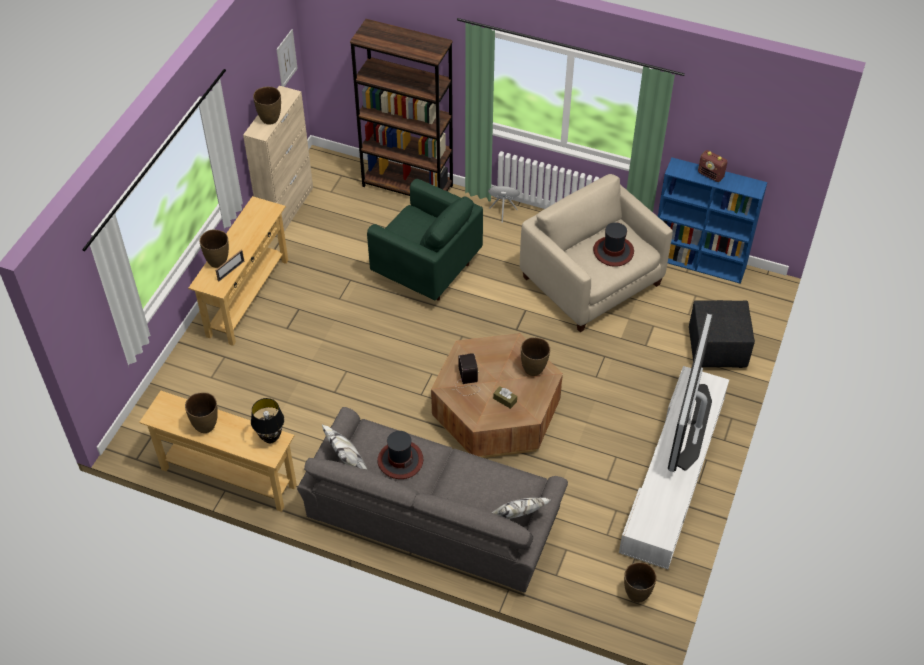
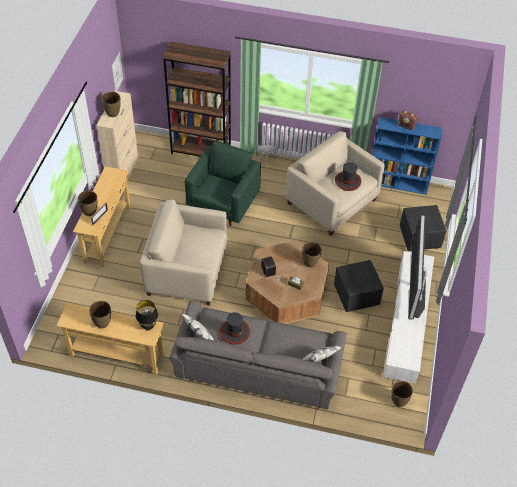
camera: 10 degrees left, 0 degrees up
(354, 364) = (187, 271): none -> beige armchair
(426, 269) = (223, 204): green armchair -> green armchair turned 90 degrees counterclockwise
(601, 428) = (356, 296): none -> black ottoman

